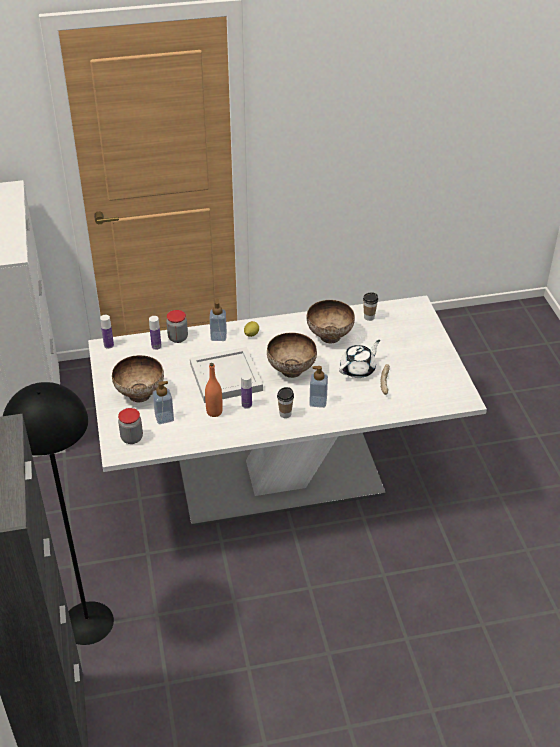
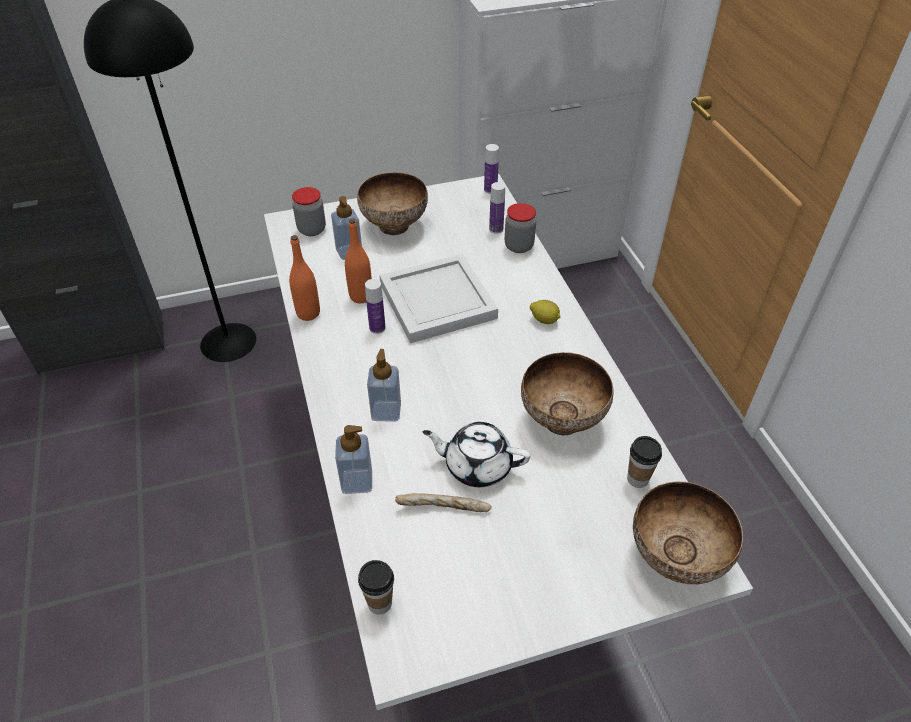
camera: 85 degrees right, 5 degrees up
(218, 336) = (531, 285): soap dispenser -> soap dispenser (357, 481)
(227, 437) = (308, 313): none -> orange bottle
(285, 414) = (357, 372): cup -> cup (380, 603)
(290, 371) = (461, 373): bowl -> bowl (675, 556)
(358, 369) = (477, 465): white teapot -> white teapot turned 150 degrees clockwise

